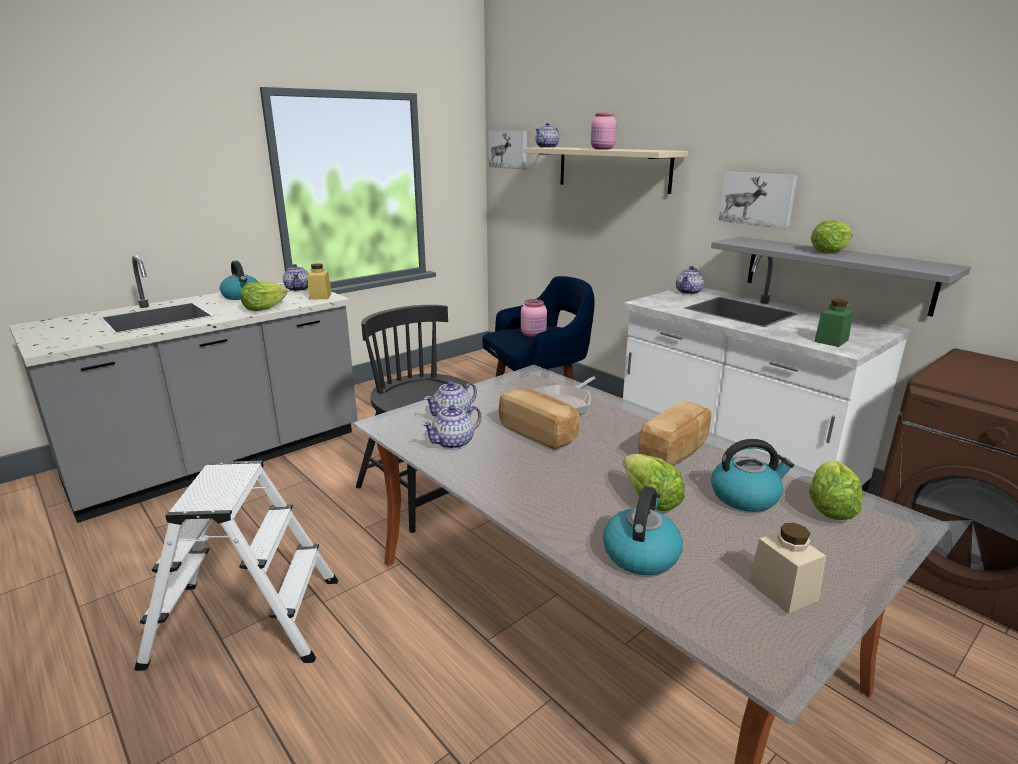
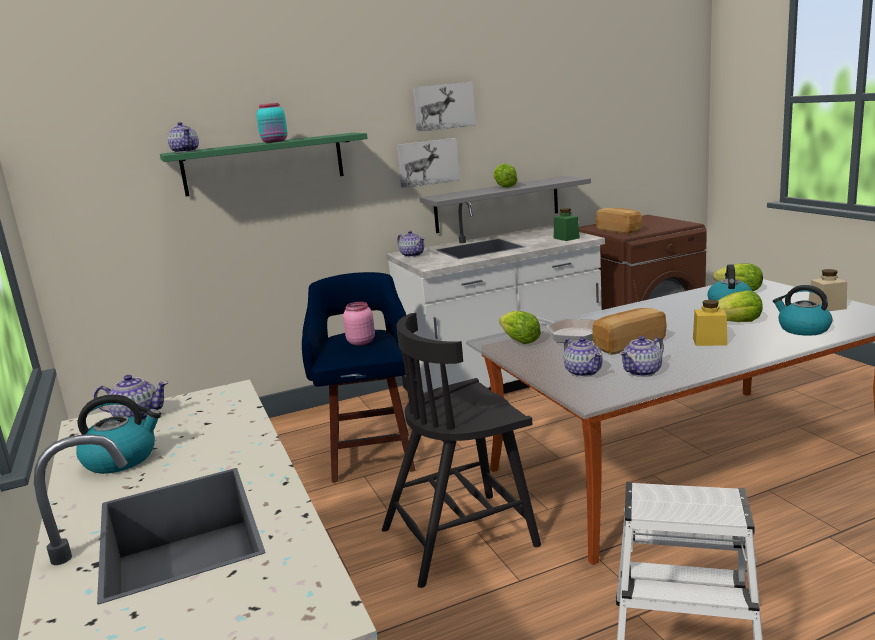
camera: 70 degrees left, 5 degrees down
(263, 309) = (241, 431): lettuce -> lettuce (519, 341)
(320, 296) = (211, 397): yellow jar -> yellow jar (709, 341)
(454, 442) = (642, 372): teapot -> teapot turned 75 degrees clockwise
(509, 149) = (68, 168): picture -> picture (443, 106)
(602, 149) = (275, 141): pink jar -> turquoise jar
(613, 169) = (264, 164): beige shelf -> green shelf
(676, 450) = (664, 311): bread -> bread (619, 230)

